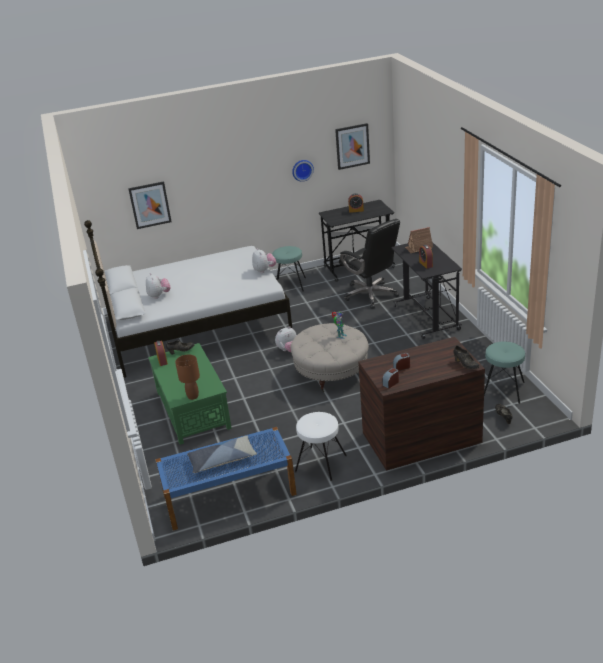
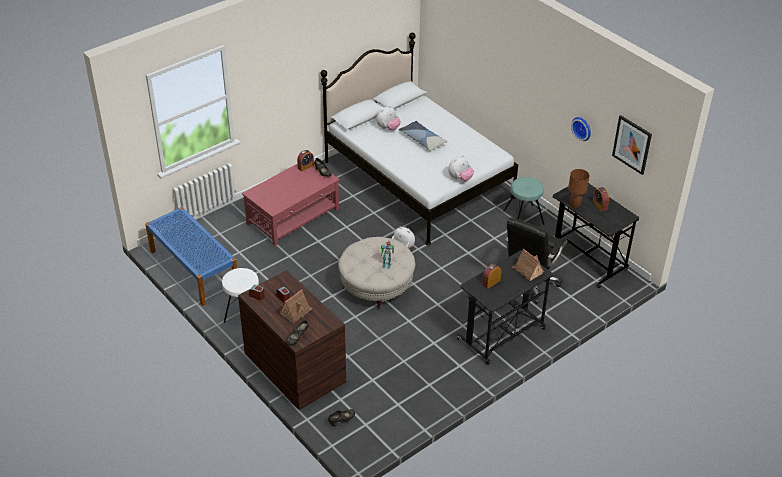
camera: 65 degrees right, 10 degrees up
(150, 205) = (464, 57): picture -> none
(193, 396) = (260, 200): brown table lamp -> brown table lamp (575, 205)
(193, 409) = (293, 216): green coffee table -> red coffee table
(222, 459) = (188, 240): pillow -> pillow (422, 140)
(425, 362) = (296, 312): none -> toy house
(503, 390) = (387, 414): turquoise stool -> none

